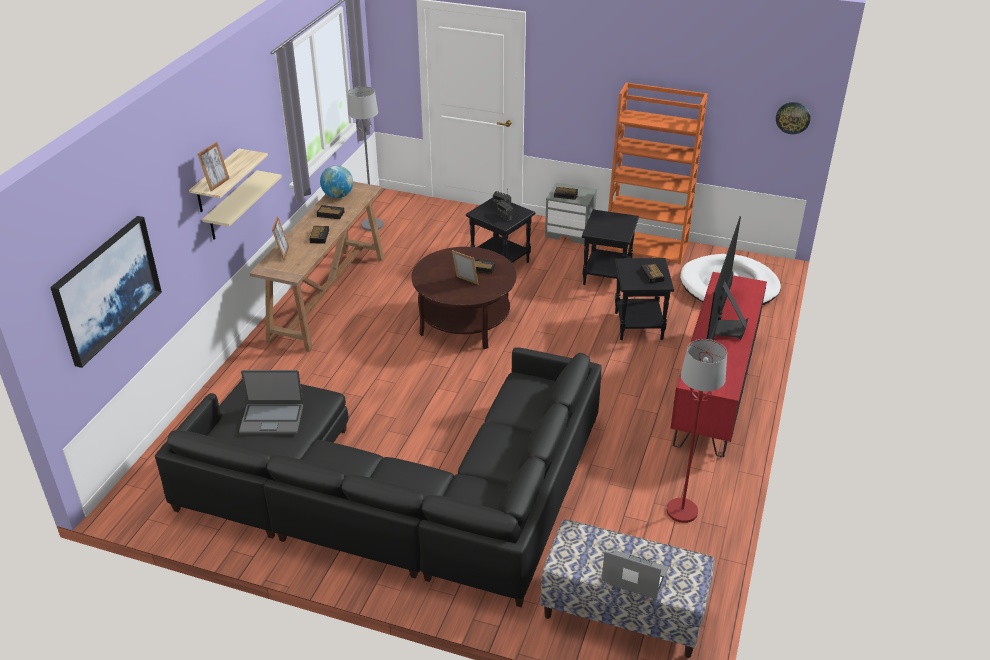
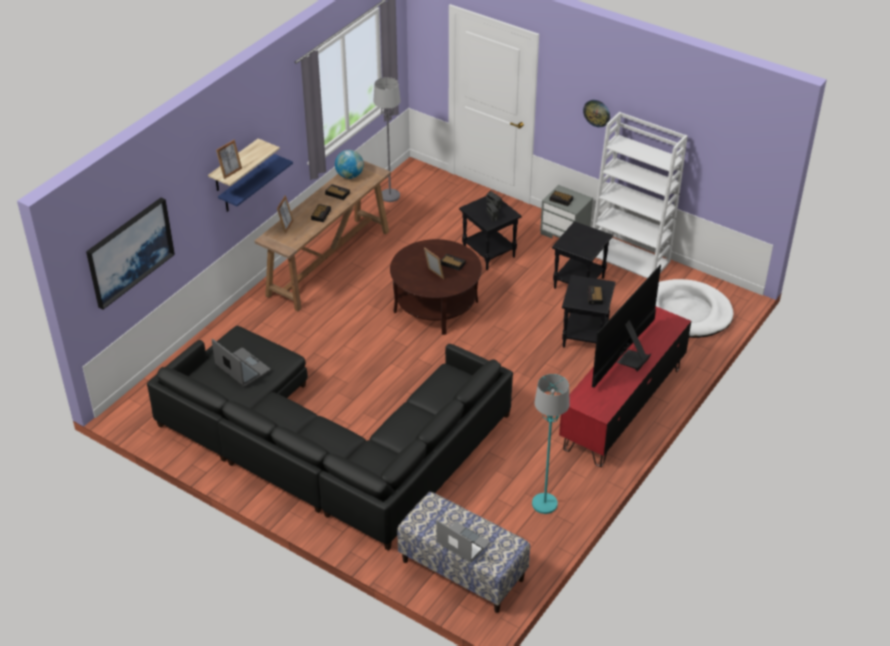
camera: 15 degrees right, 5 degrees up
(232, 206) = (247, 184): beige shelf -> blue shelf
(272, 419) = (242, 368): laptop -> laptop turned 150 degrees counterclockwise
(647, 246) = (630, 259): orange bookcase -> white bookcase
(681, 511) = (544, 504): red floor lamp -> turquoise floor lamp
(793, 117) = (760, 171): wall clock -> wall clock (597, 113)

